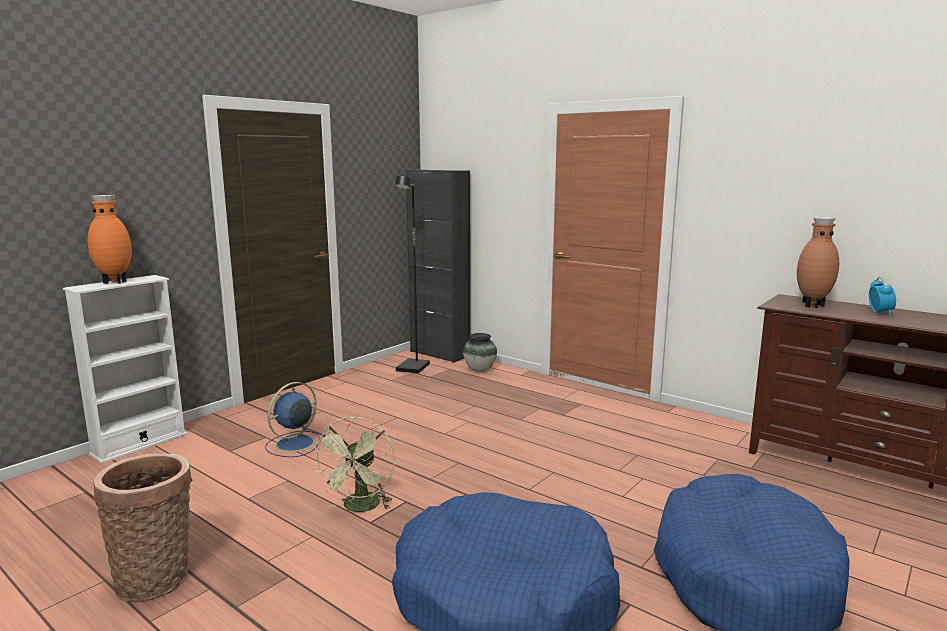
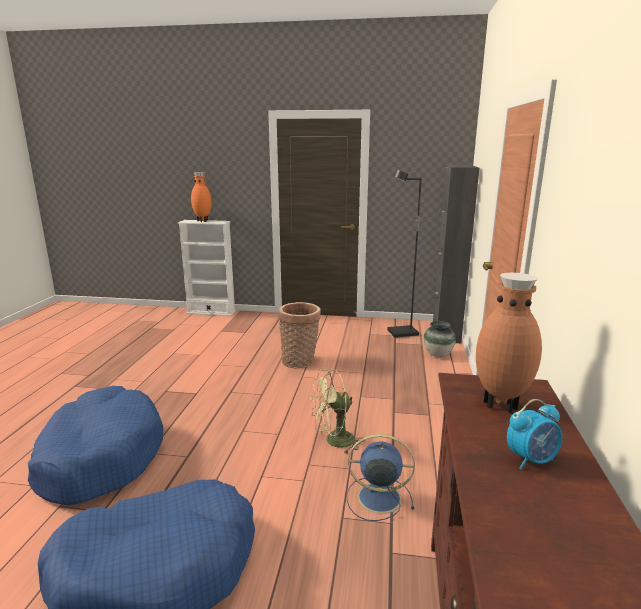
camera: 60 degrees right, 5 degrees up
(157, 577) = (94, 362): basket -> basket (300, 361)
(293, 444) = (242, 341): blue fan -> blue fan (377, 497)
(360, 508) = (180, 383): green fan -> green fan (334, 441)

